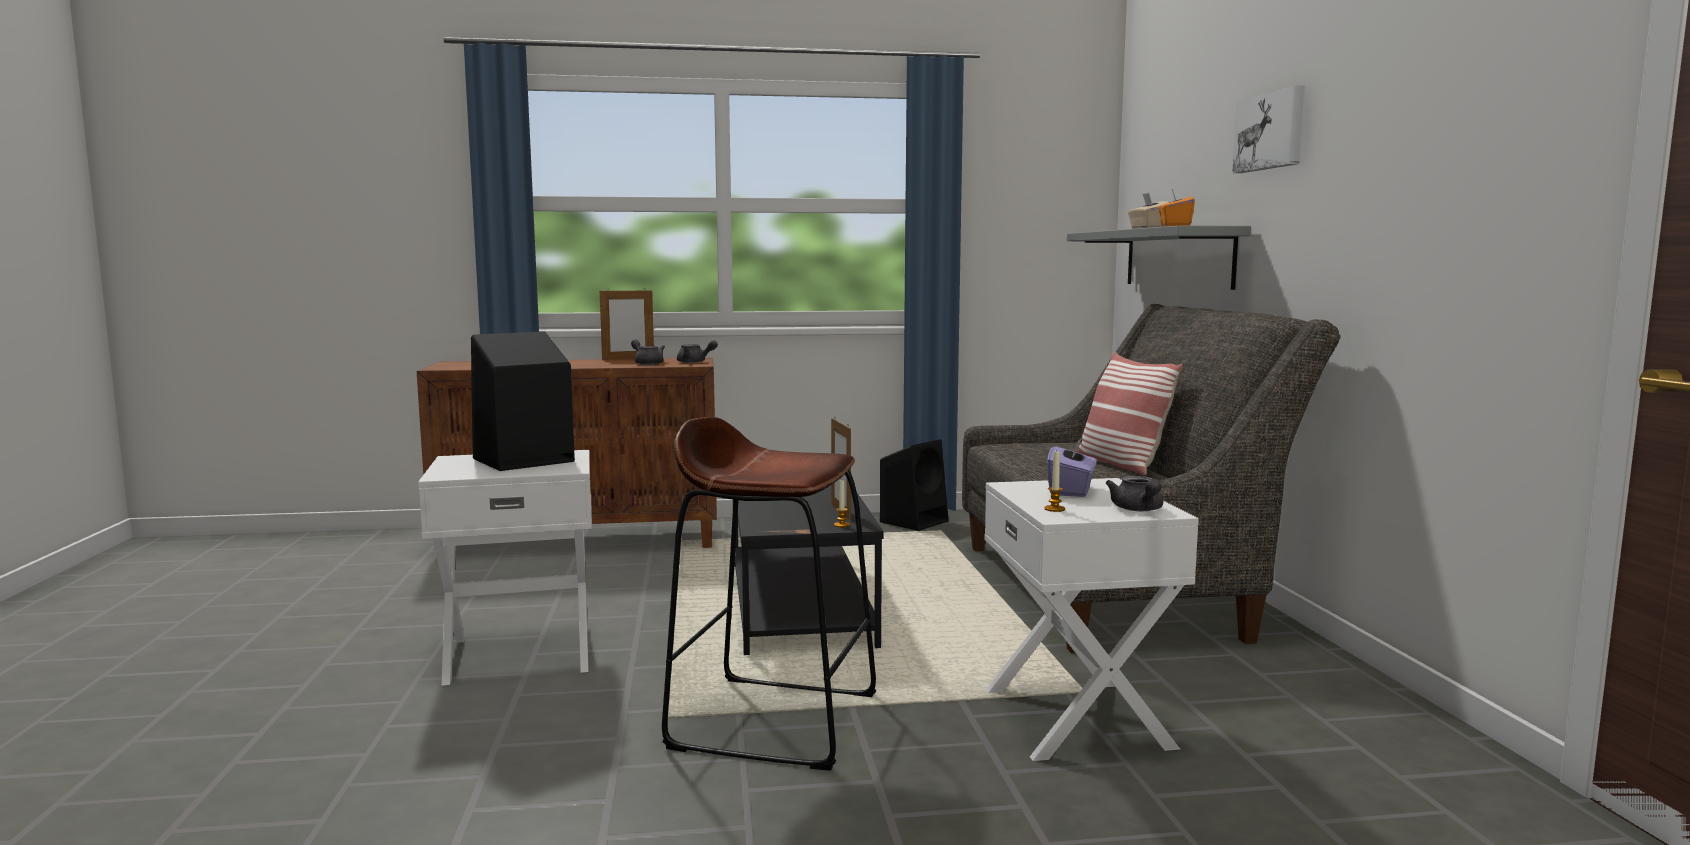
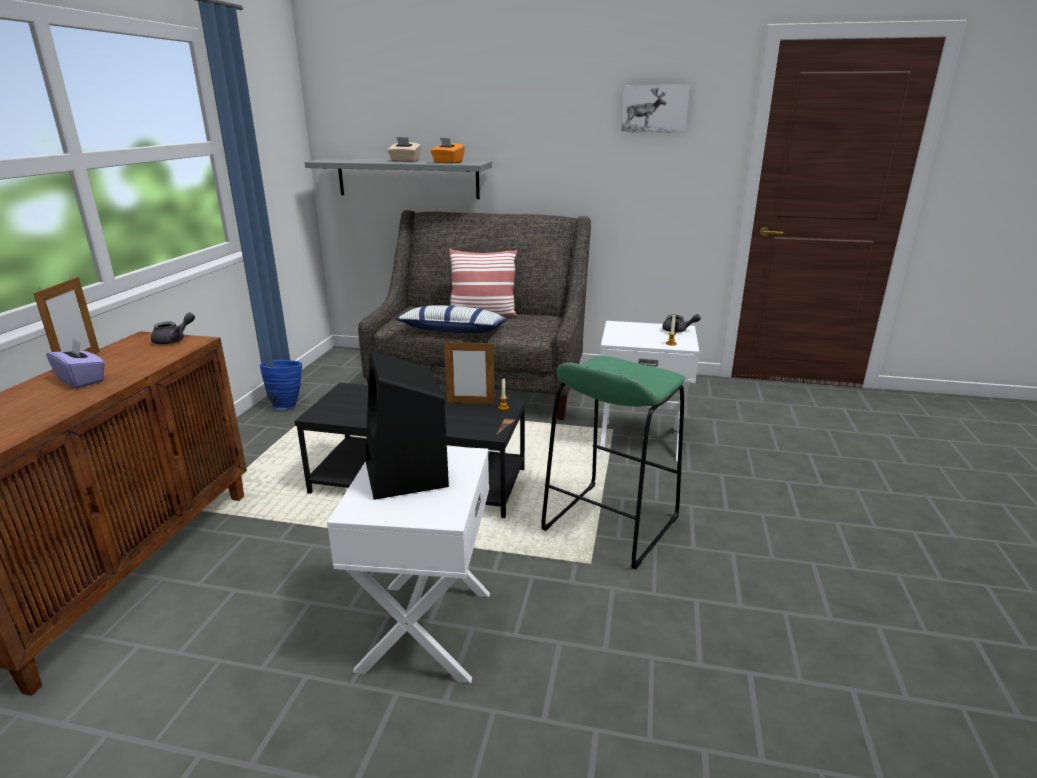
camera: 70 degrees left, 15 degrees up
(647, 363) = (143, 357): grey teapot -> none
(774, 721) = (610, 524): brown stool -> green stool
(914, 521) = (287, 405): black speaker -> blue vase
(1026, 462) = (453, 331): none -> pillow
(1071, 491) = (632, 333): purple tissue box -> purple tissue box (82, 380)
(1271, 132) = (506, 106): picture -> picture (654, 108)

